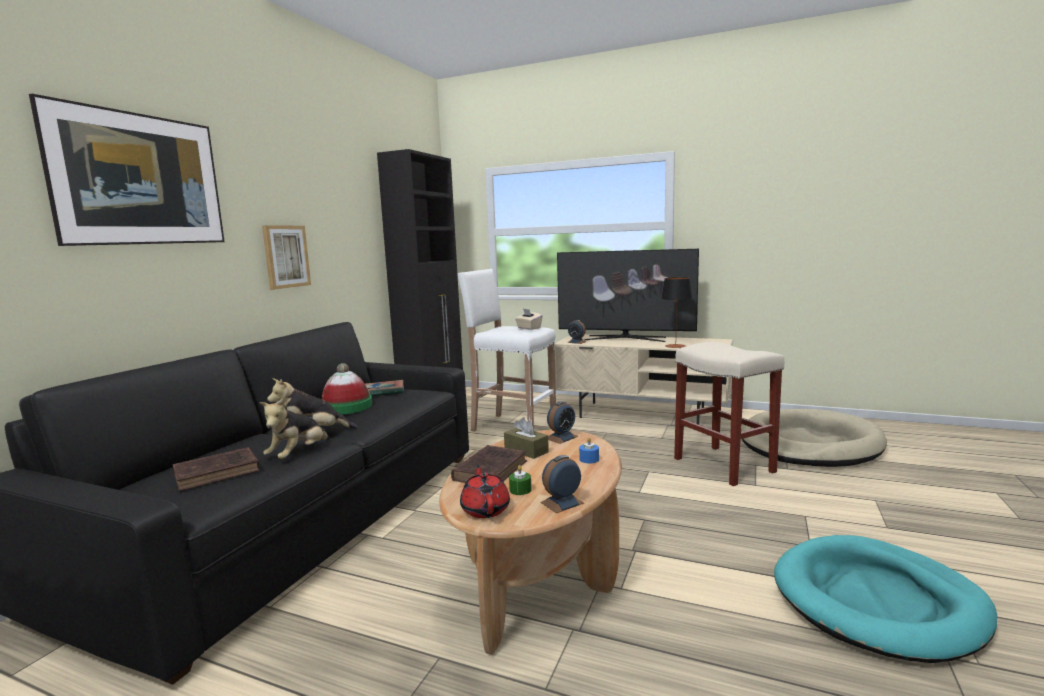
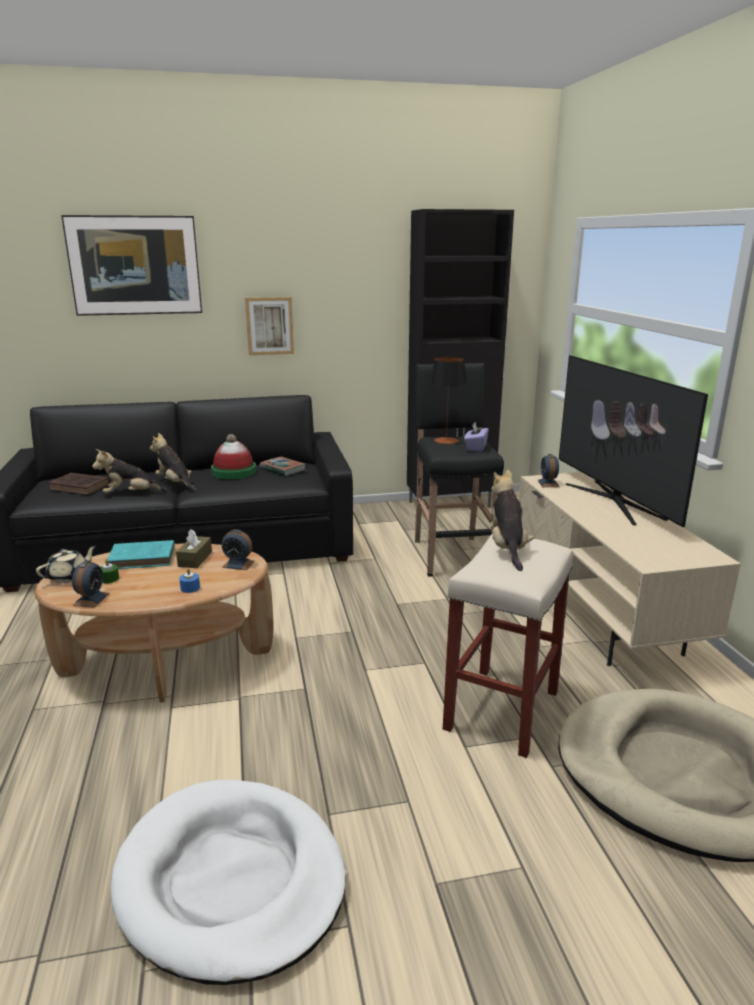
camera: 55 degrees right, 10 degrees up
(485, 509) = (69, 577): red teapot -> beige teapot
(491, 470) = (144, 558): brown book -> turquoise book
(512, 427) = (452, 555): white stool -> black stool
(528, 328) = (475, 447): beige tissue box -> purple tissue box
(562, 503) = (91, 599): alarm clock -> alarm clock turned 75 degrees clockwise
(675, 346) = (616, 536): table lamp -> table lamp (446, 440)
(708, 348) = (507, 548): none -> plush toy
(877, 601) = (231, 881): turquoise dog bed -> white dog bed

